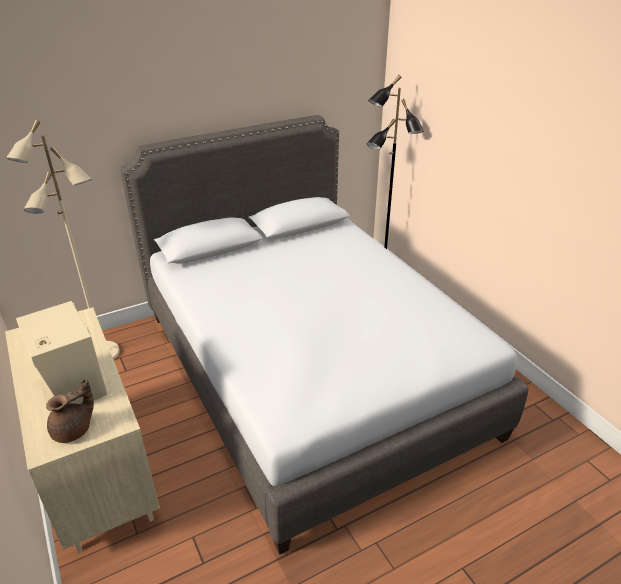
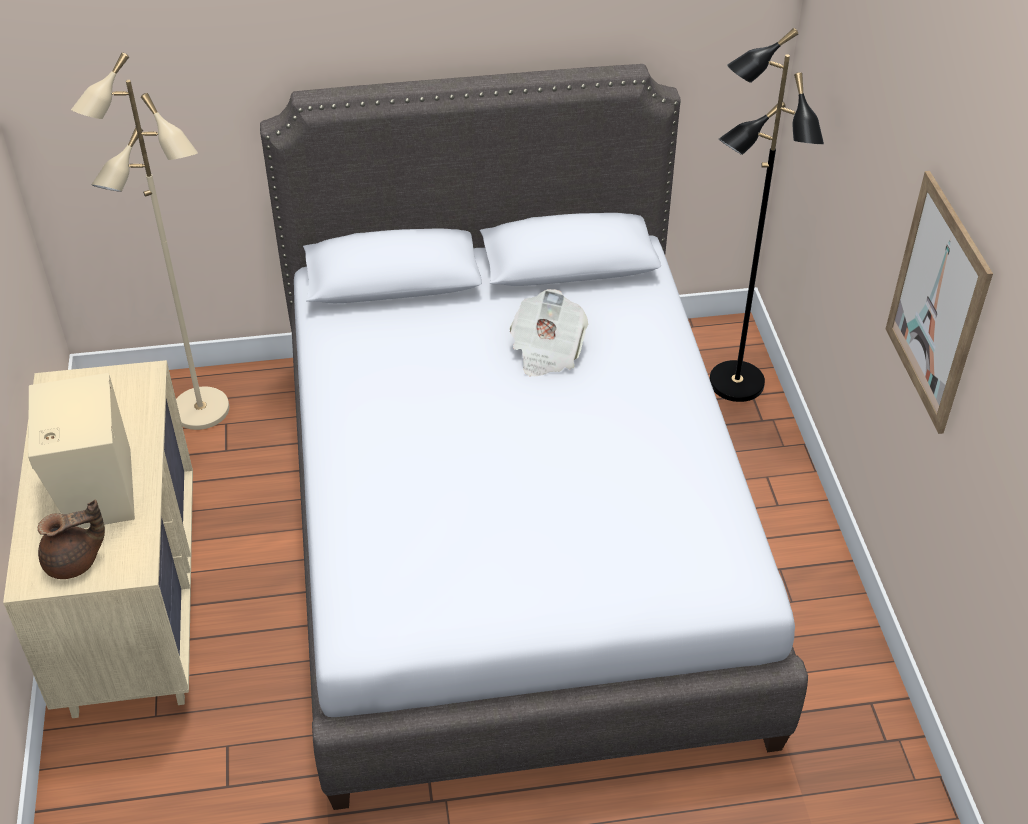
camera: 20 degrees right, 10 degrees up
(311, 262) = (546, 351): none -> newspaper
(534, 170) = (936, 303): none -> picture

